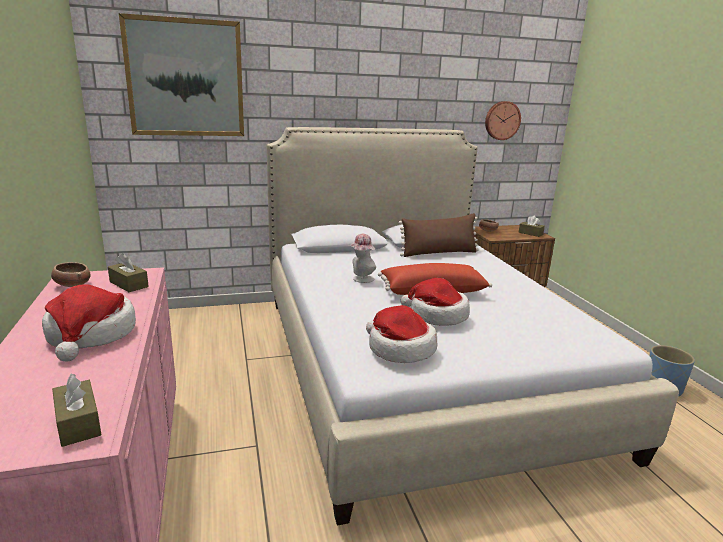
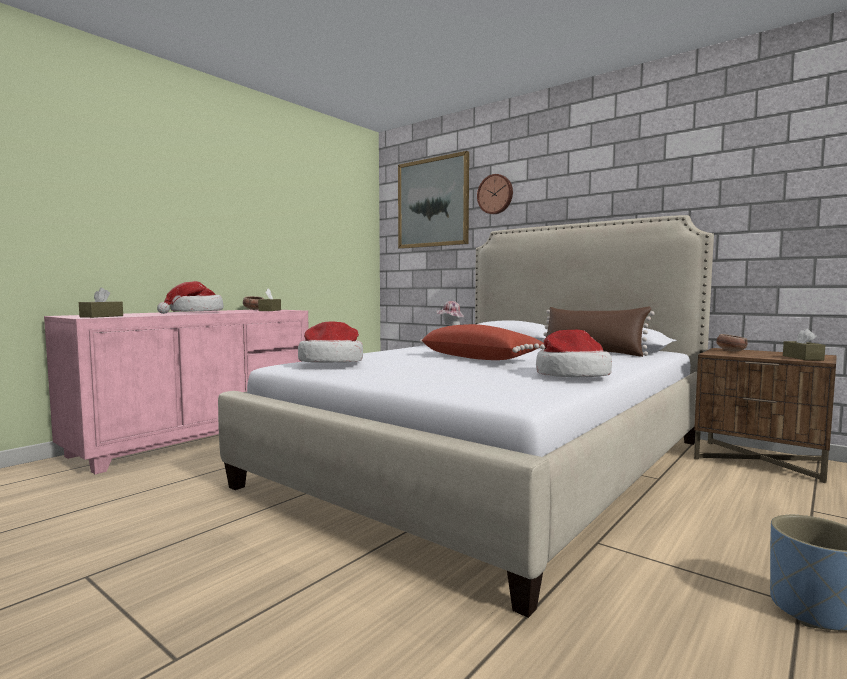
camera: 55 degrees right, 15 degrees down
(436, 315) = (422, 361): hat -> hat (571, 375)
(502, 120) = (769, 197): wall clock -> wall clock (495, 194)

